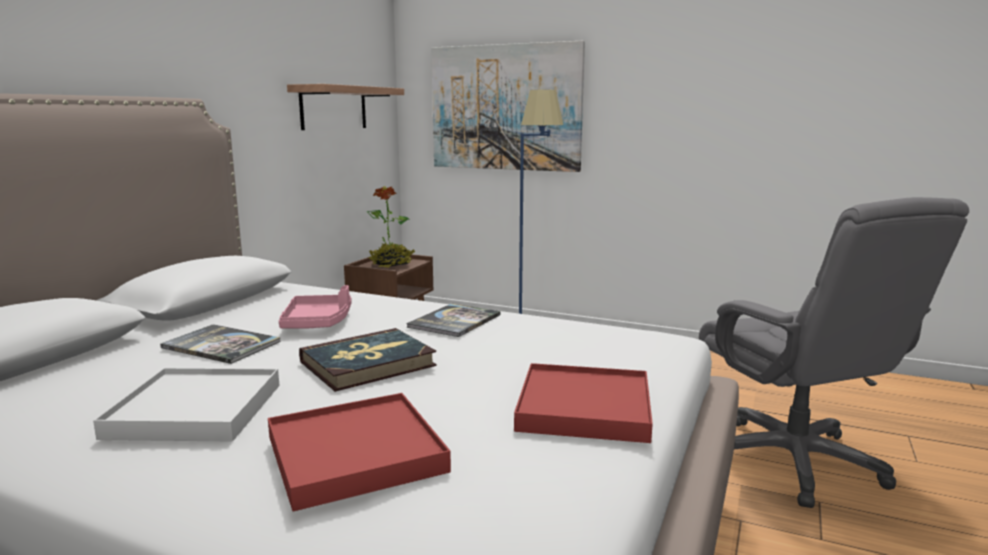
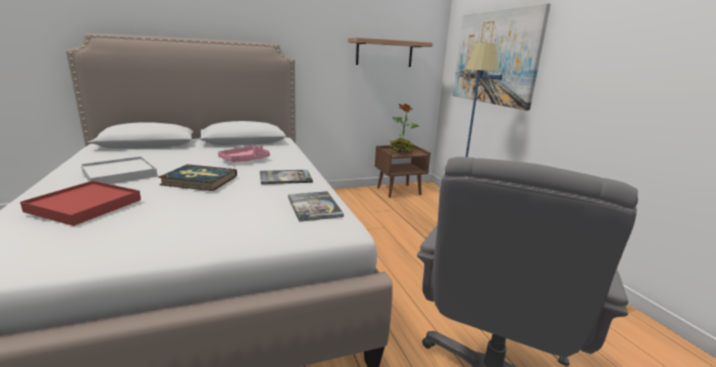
camera: 45 degrees right, 5 degrees up
(221, 345) = (195, 157): book -> book (314, 207)
(584, 408) = (188, 233): red tray -> none

